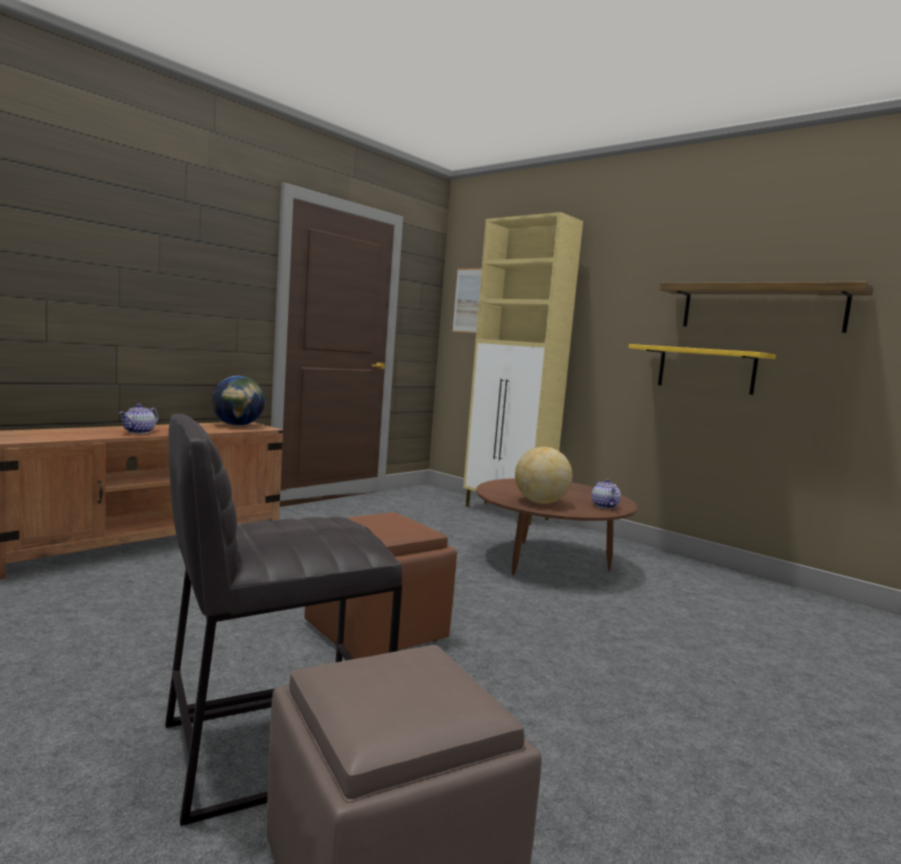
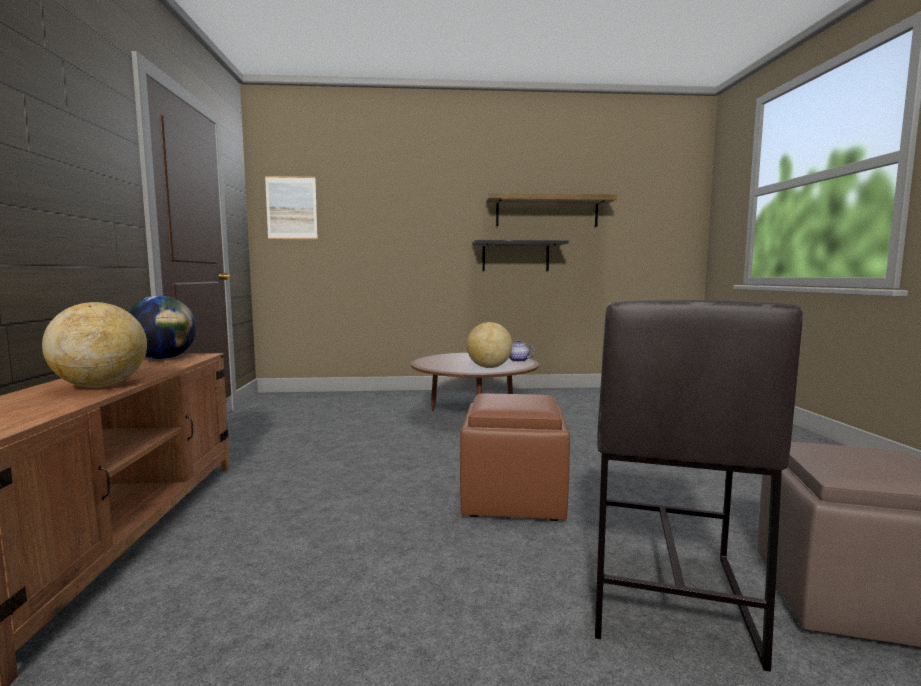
camera: 45 degrees left, 0 degrees up
(139, 432) = (101, 386): teapot -> globe
(507, 513) = (371, 396): beige cabinet -> none
(706, 370) = (515, 256): yellow shelf -> black shelf

